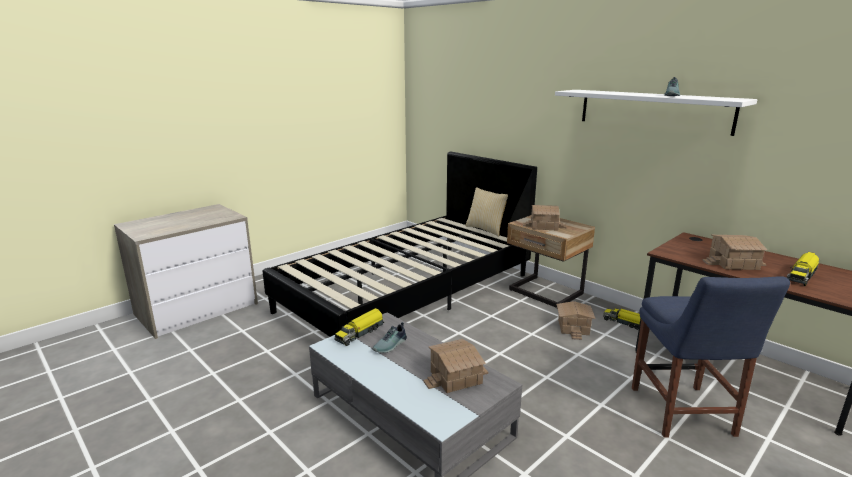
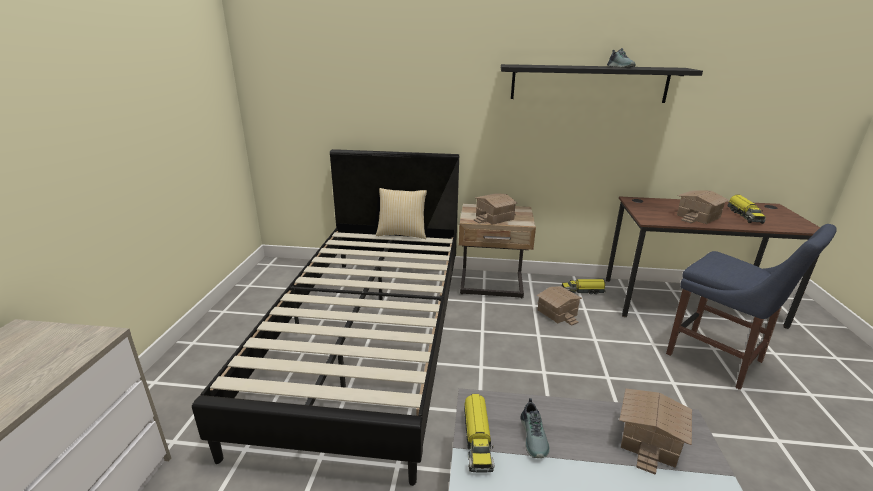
camera: 40 degrees left, 5 degrees up
(653, 110) = (588, 83): white shelf -> black shelf

